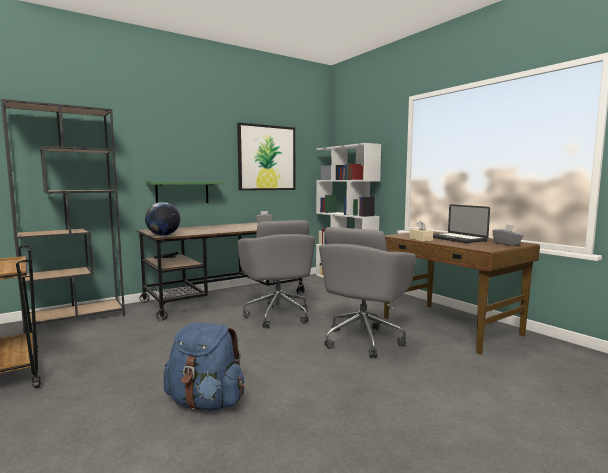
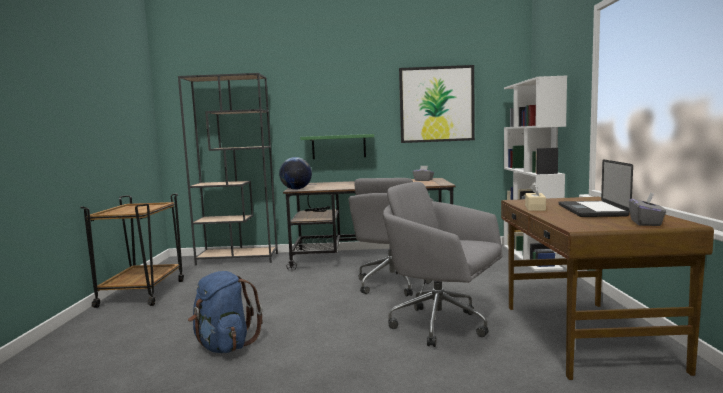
camera: 35 degrees right, 0 degrees up
(364, 339) = (443, 326): grey office chair -> grey office chair turned 60 degrees clockwise

